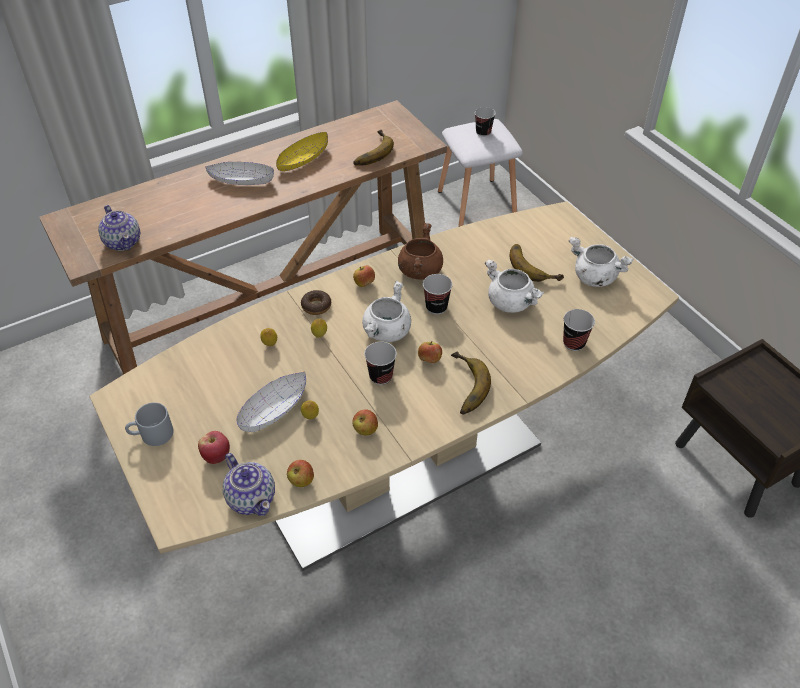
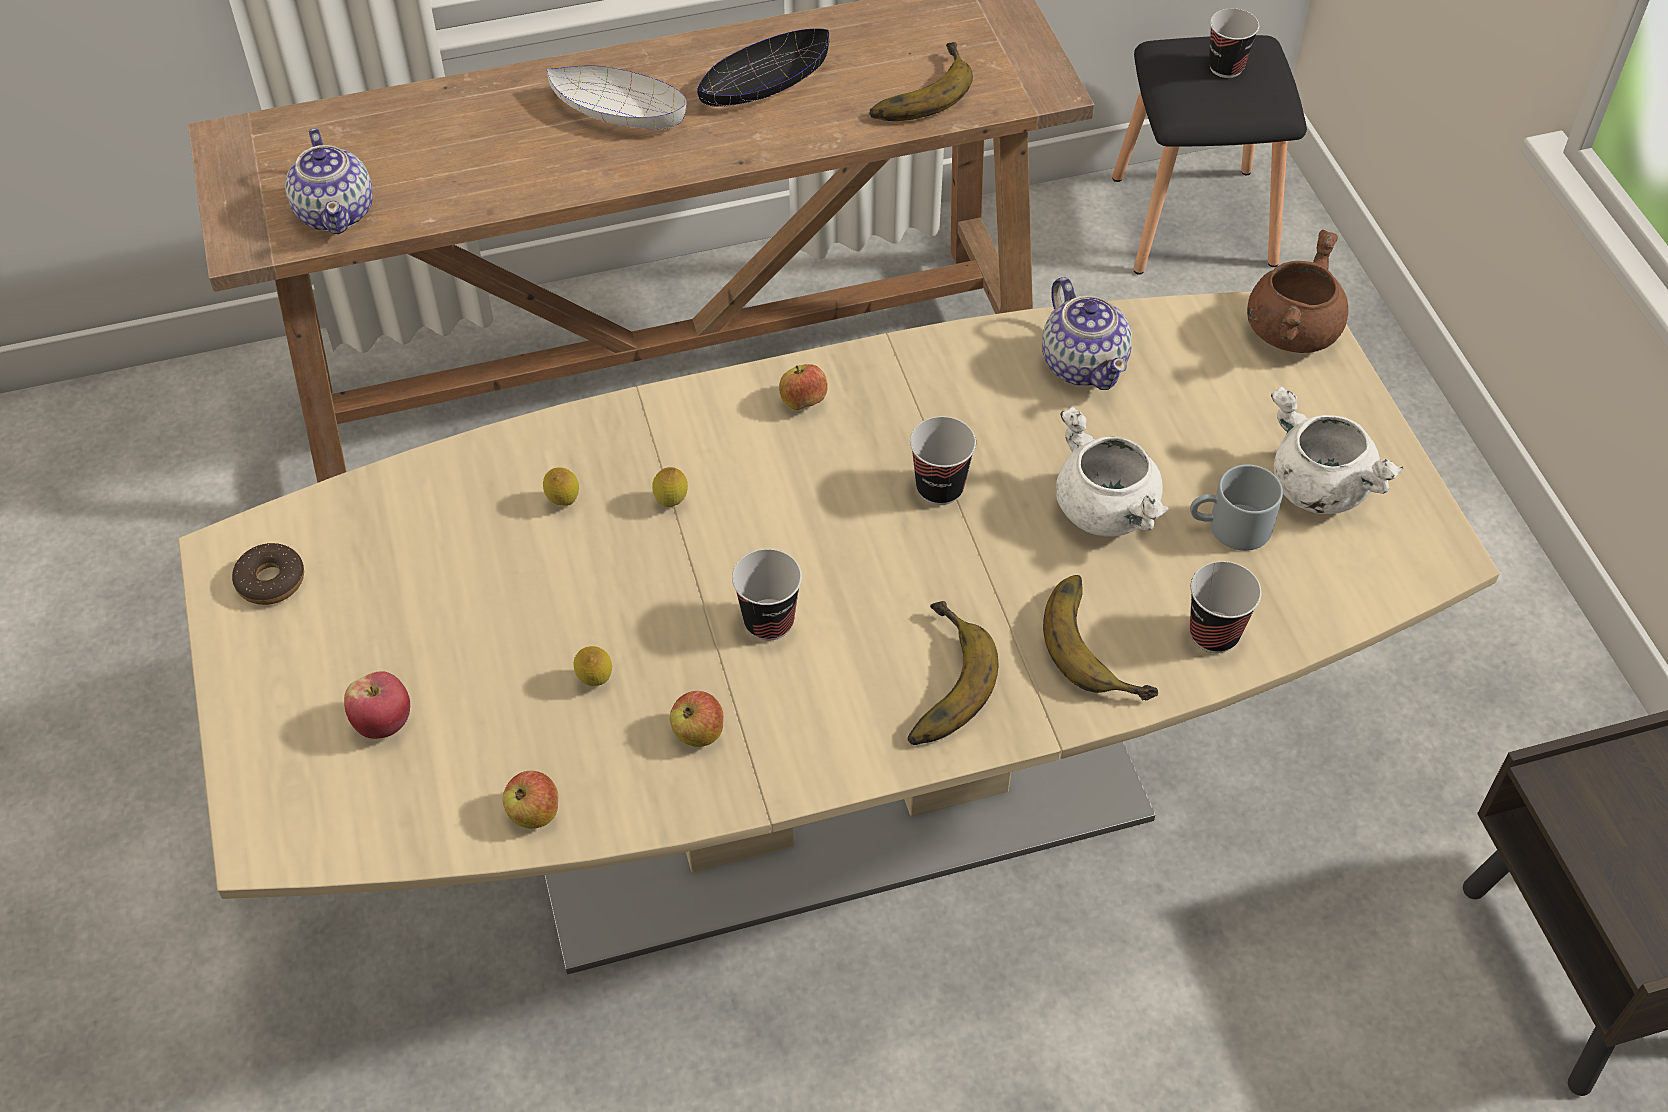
camera: 15 degrees right, 5 degrees up
(151, 435) = (272, 649): grey mug -> grey mug (1229, 528)
(251, 498) = (425, 826): teapot -> teapot (1084, 363)
(274, 409) = (528, 647): white bowl -> none
(303, 159) = (764, 85): yellow bowl -> black bowl
(316, 306) = (686, 434): donut -> donut (271, 581)
(387, 332) = (814, 524): white cooking pot -> none
(419, 270) = (932, 394): brown cooking pot -> brown cooking pot (1291, 330)
(429, 359) = (884, 605): apple -> none
(475, 202) = (1191, 218): white stool -> black stool
(534, 265) = (1191, 432): banana -> banana (1101, 642)

